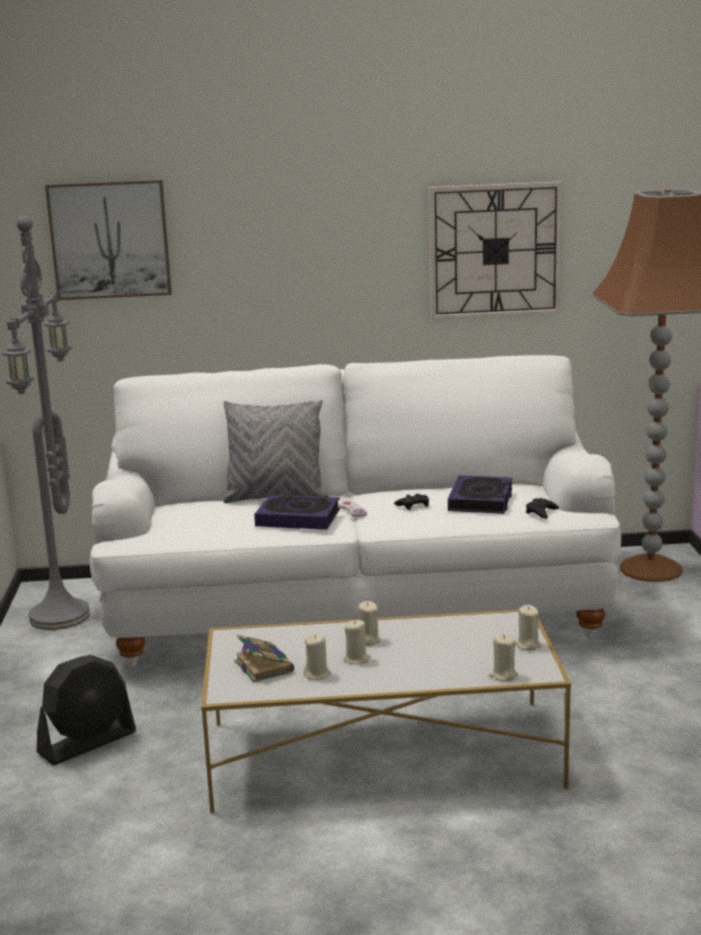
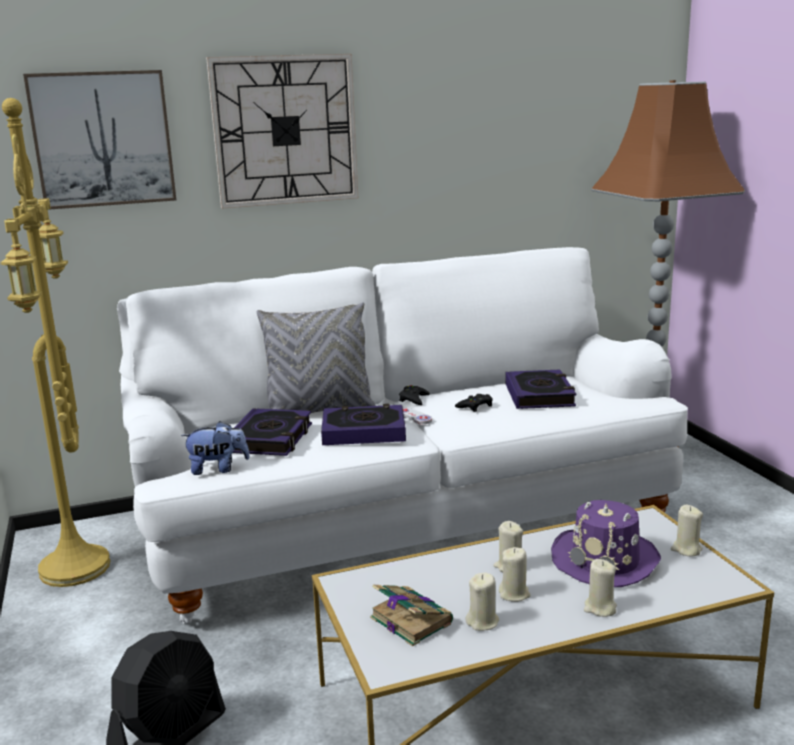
camera: 15 degrees left, 0 degrees up
(63, 617) = (79, 569): grey floor lamp -> yellow floor lamp
(161, 537) = (218, 469): none -> plush toy
(216, 517) = (270, 438): none -> book
(452, 644) = (606, 559): none -> purple hat
(495, 251) = (501, 148): wall clock -> wall clock (285, 131)
(503, 675) = (694, 592): beige candle -> beige candle (600, 608)
(541, 512) = (609, 401): black game controller -> black game controller (414, 399)

